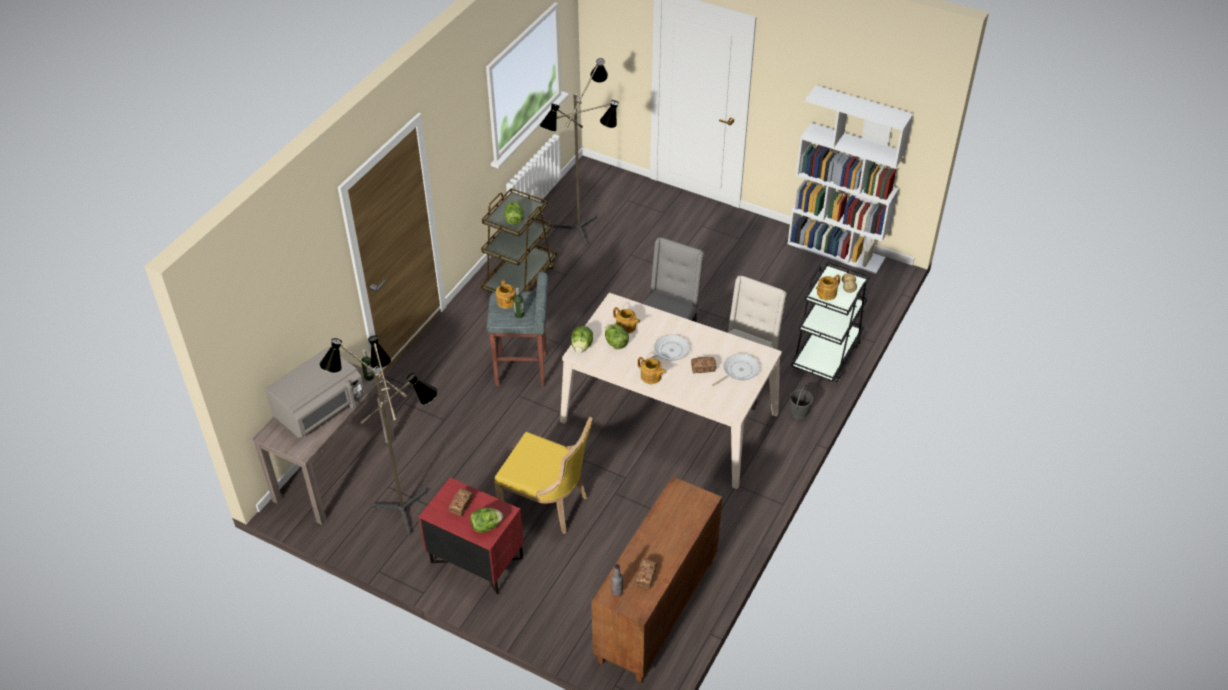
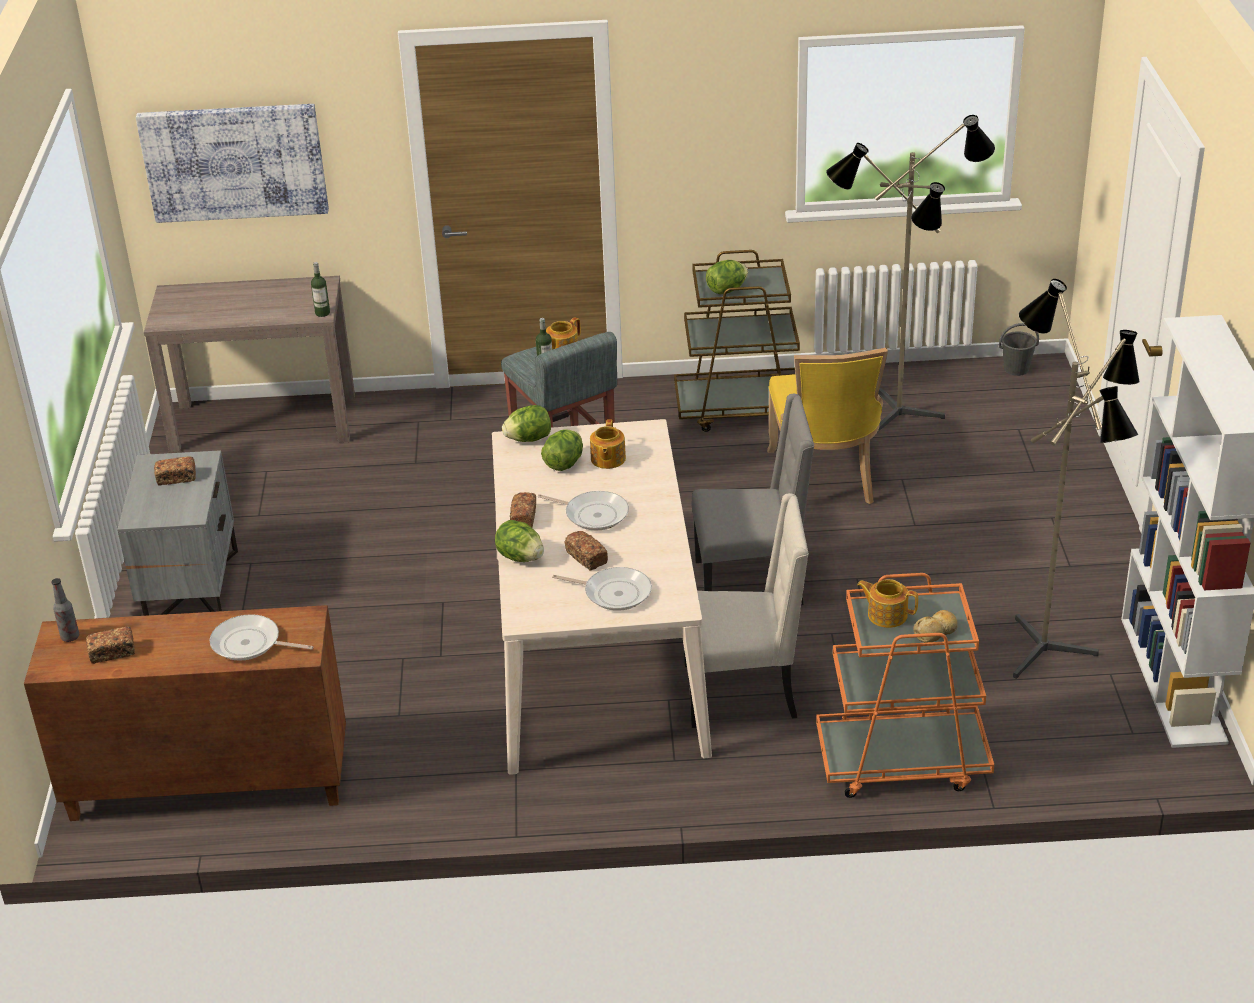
camera: 60 degrees right, 10 degrees down
(277, 328) = (234, 161): none -> picture
(320, 410) = (238, 306): grey microwave -> none
(404, 505) = (244, 495): floor lamp -> floor lamp (1052, 646)
(476, 561) = (191, 589): red nightstand -> grey nightstand
(486, 526) = (154, 510): lettuce -> lettuce (520, 557)
(547, 504) = (334, 607): yellow chair -> yellow chair (825, 479)
(651, 377) = (523, 518): teapot -> bread
(682, 517) = (250, 644): none -> frying pan
(799, 413) = (733, 780): grey bucket -> grey bucket (1016, 369)
(826, 354) = (901, 761): black cart -> orange cart

